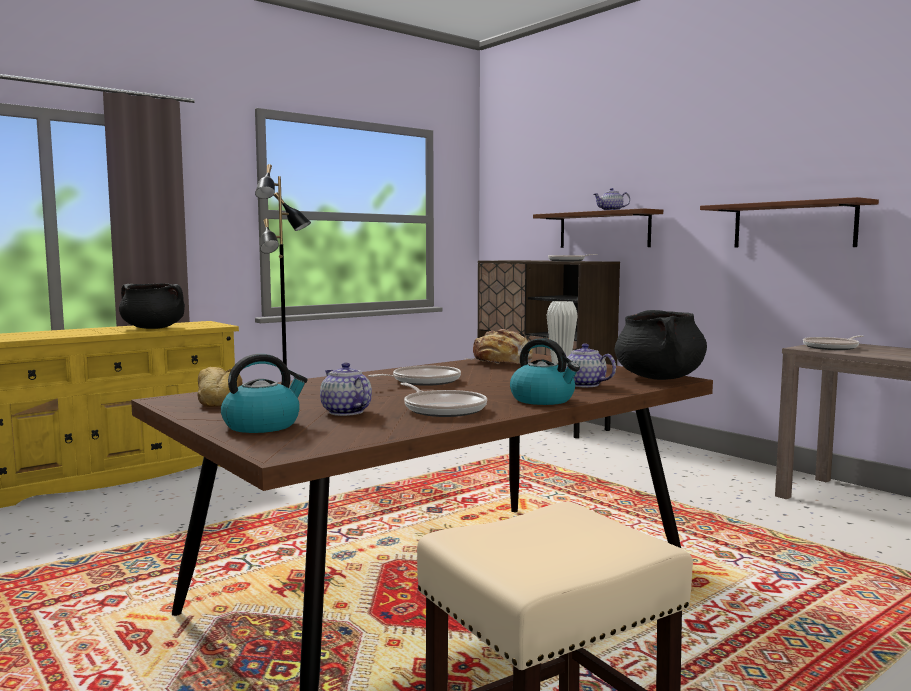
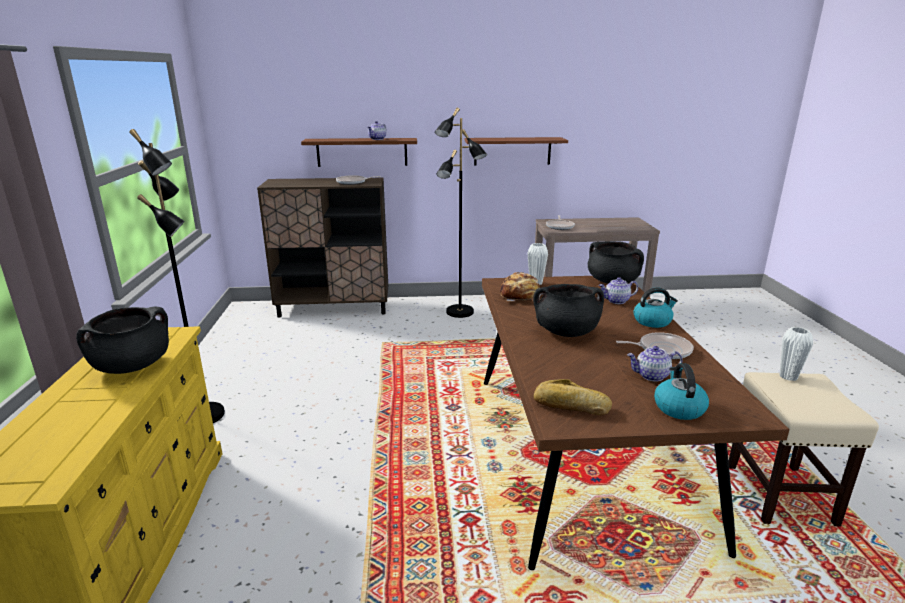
camera: 55 degrees left, 15 degrees up
(423, 381) = (566, 332): frying pan -> black cooking pot
(603, 524) = (788, 377): none -> white vase
(662, 461) = (460, 312): none -> black floor lamp

